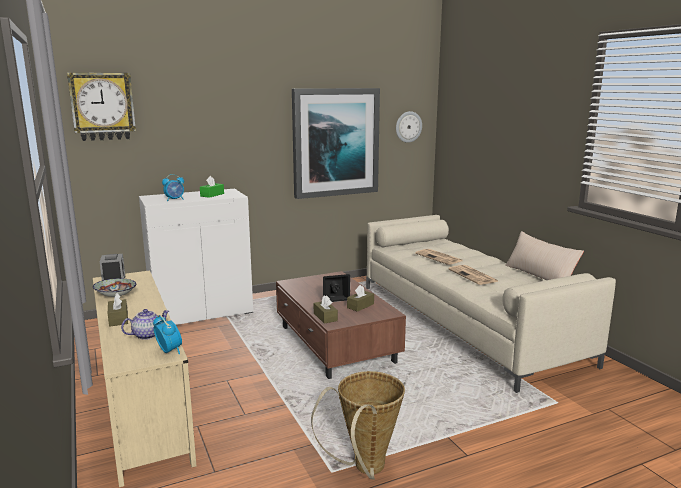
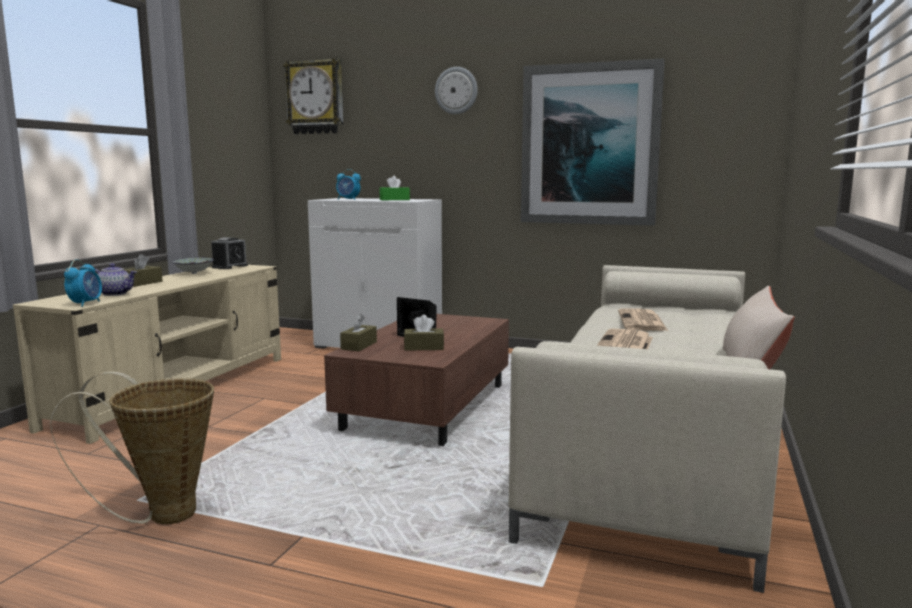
camera: 45 degrees right, 5 degrees down
(408, 127) = (726, 123): wall clock -> wall clock (456, 90)

